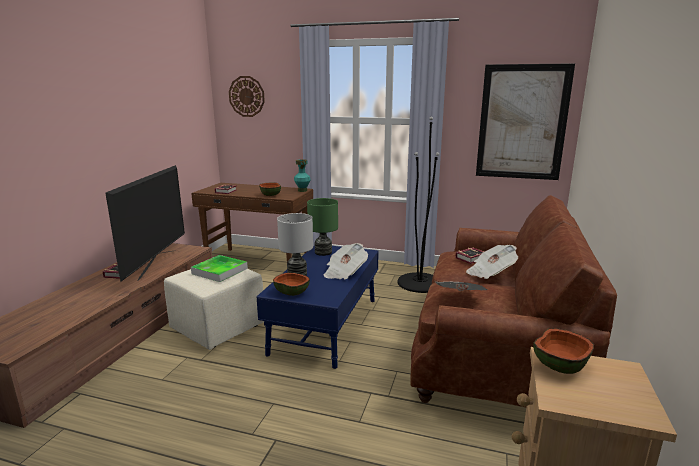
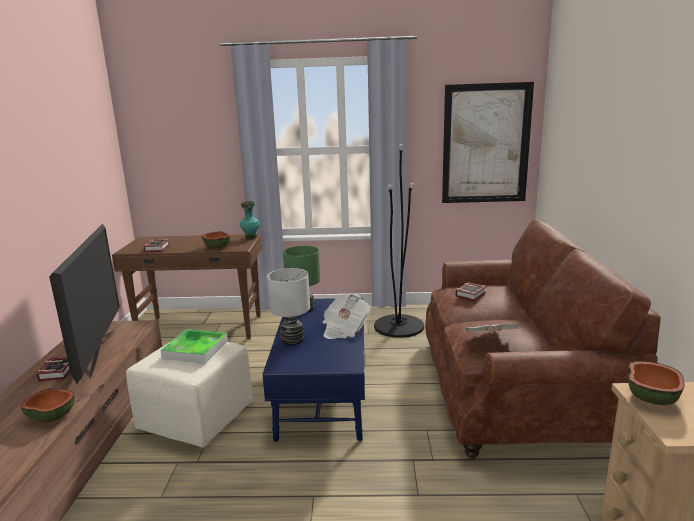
camera: 15 degrees left, 0 degrees up
(246, 96) = (164, 129): wall clock -> none
(291, 293) = (301, 363): bowl -> bowl (51, 417)
(490, 273) = (499, 308): newspaper -> none

